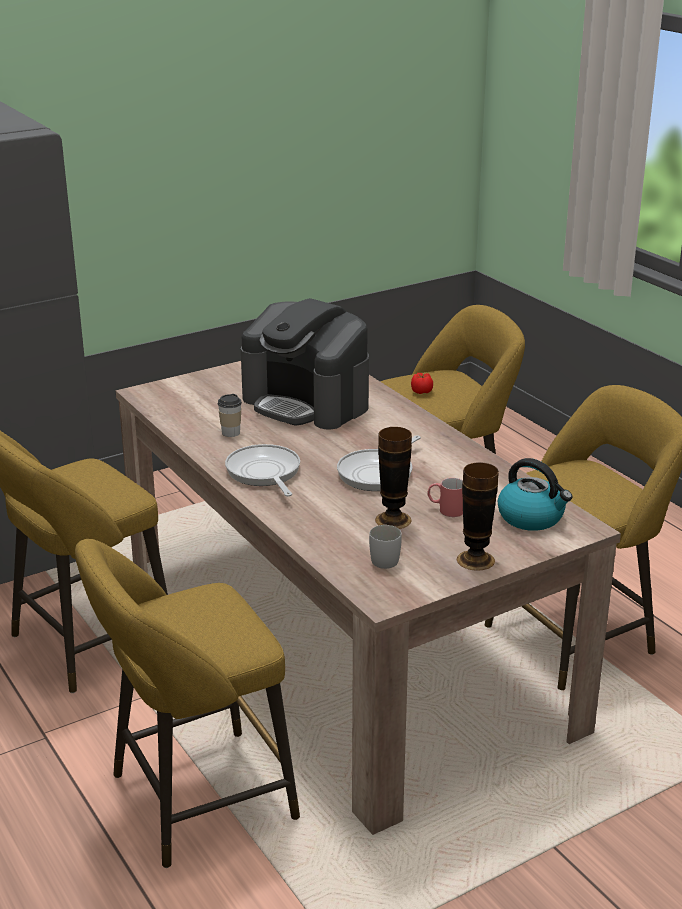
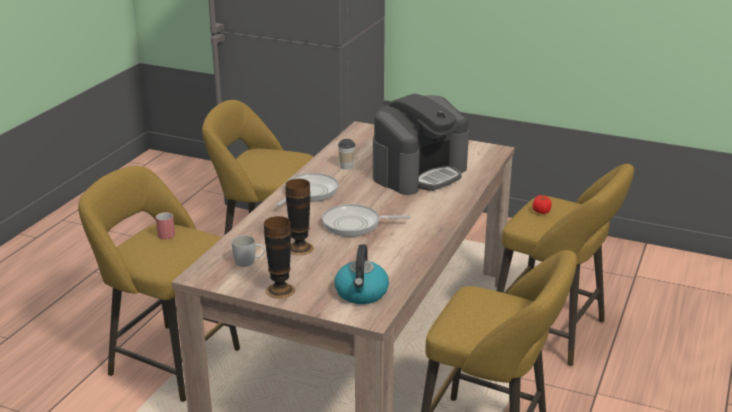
camera: 55 degrees right, 0 degrees up
(307, 403) = (419, 173): coffee machine -> coffee machine turned 135 degrees counterclockwise
(445, 510) = (334, 260): red mug -> red mug (166, 233)

